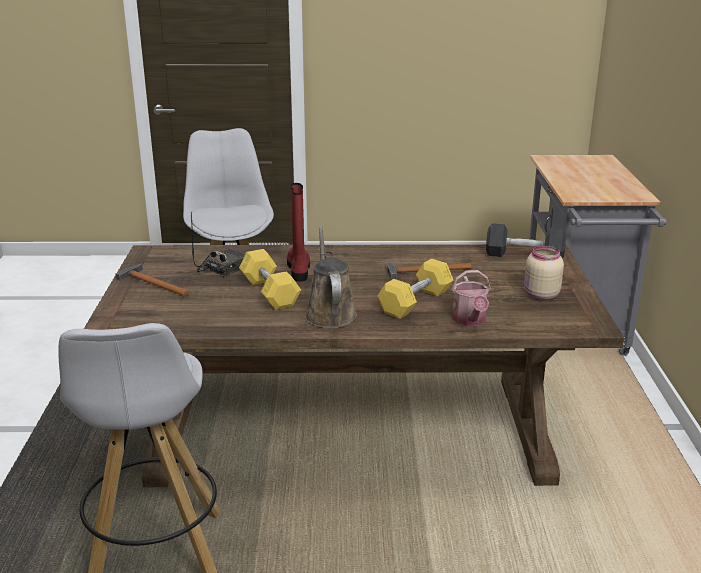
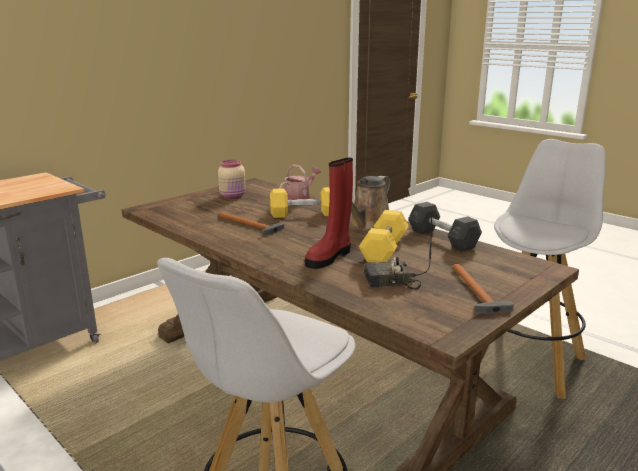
camera: 135 degrees left, 5 degrees down
(524, 255) = (168, 212): grey dumbbell -> grey dumbbell (442, 238)

